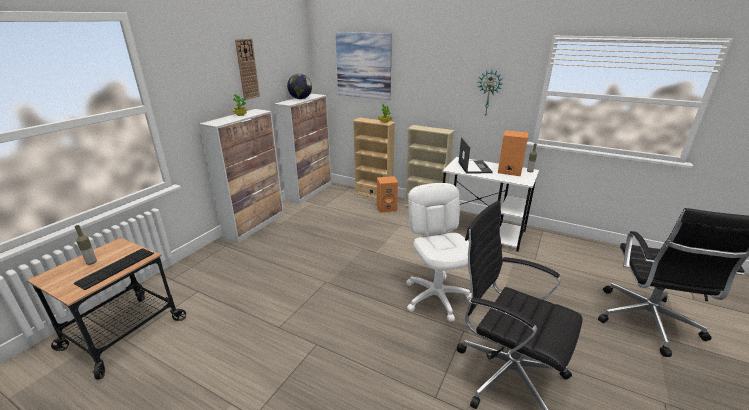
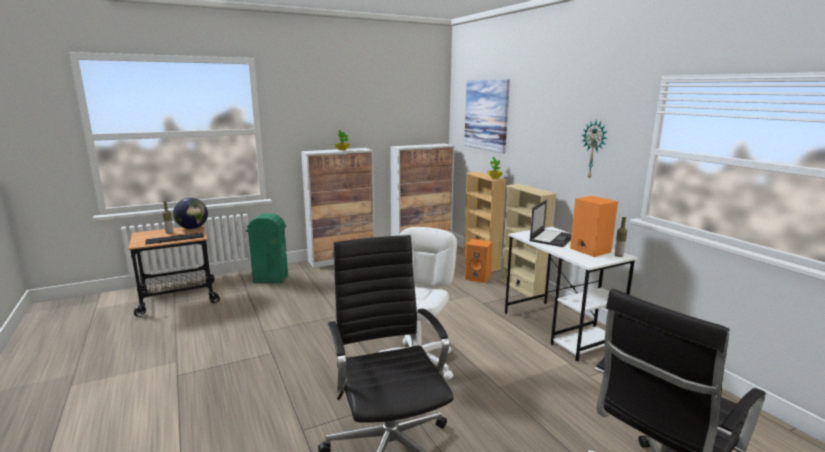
camera: 35 degrees right, 10 degrees down
(209, 270) = (270, 279): none -> green trash can
(247, 69) = (363, 110): wall clock -> none
(301, 99) = (422, 145): globe -> globe (192, 228)

